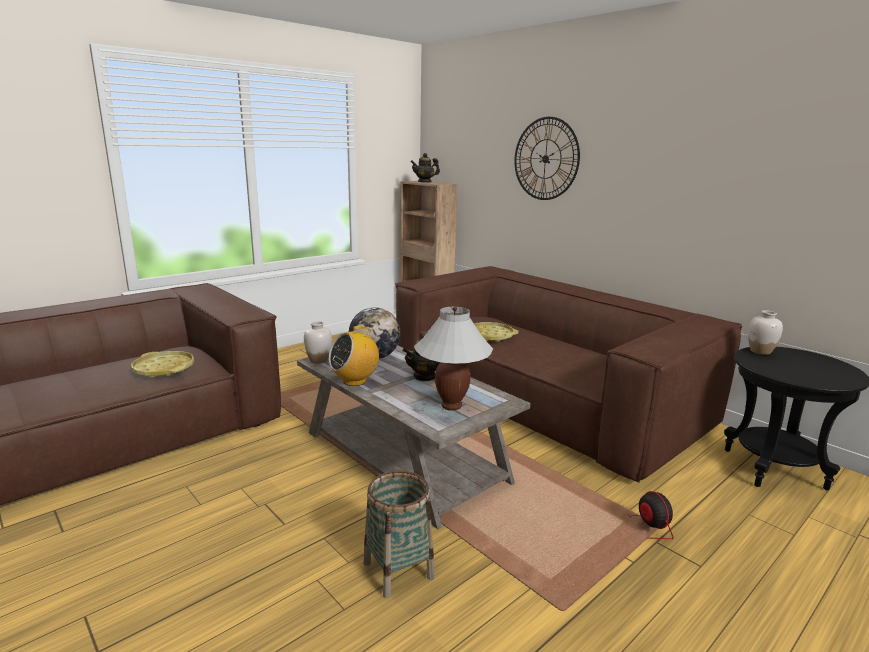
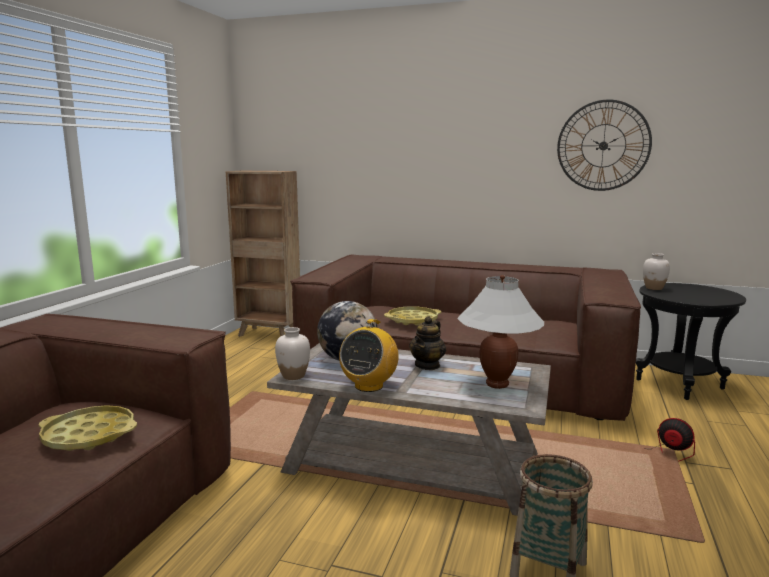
camera: 30 degrees left, 5 degrees down
(425, 182) = (255, 170): teapot -> none
(545, 159) = (405, 139): wall clock -> wall clock (603, 145)

